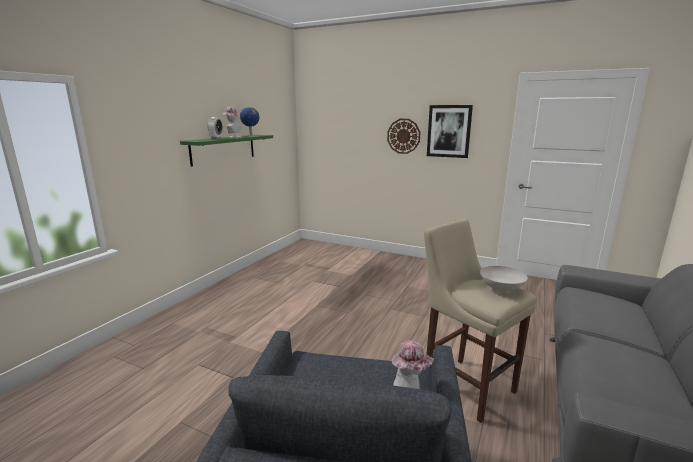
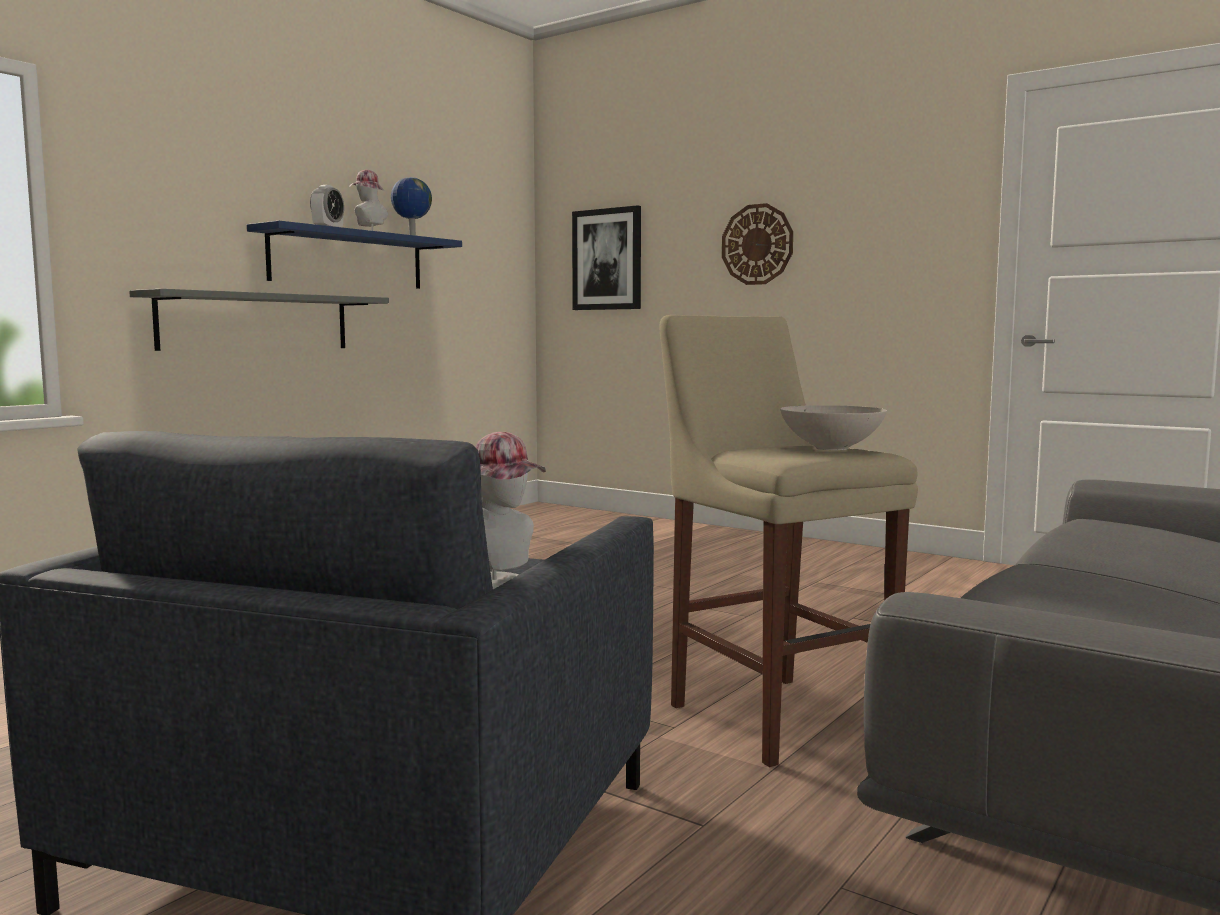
camera: 10 degrees right, 10 degrees down
(187, 186) = (256, 322): none -> grey shelf
(223, 149) = (348, 259): green shelf -> blue shelf
(449, 131) = (856, 224): picture -> picture (607, 259)

